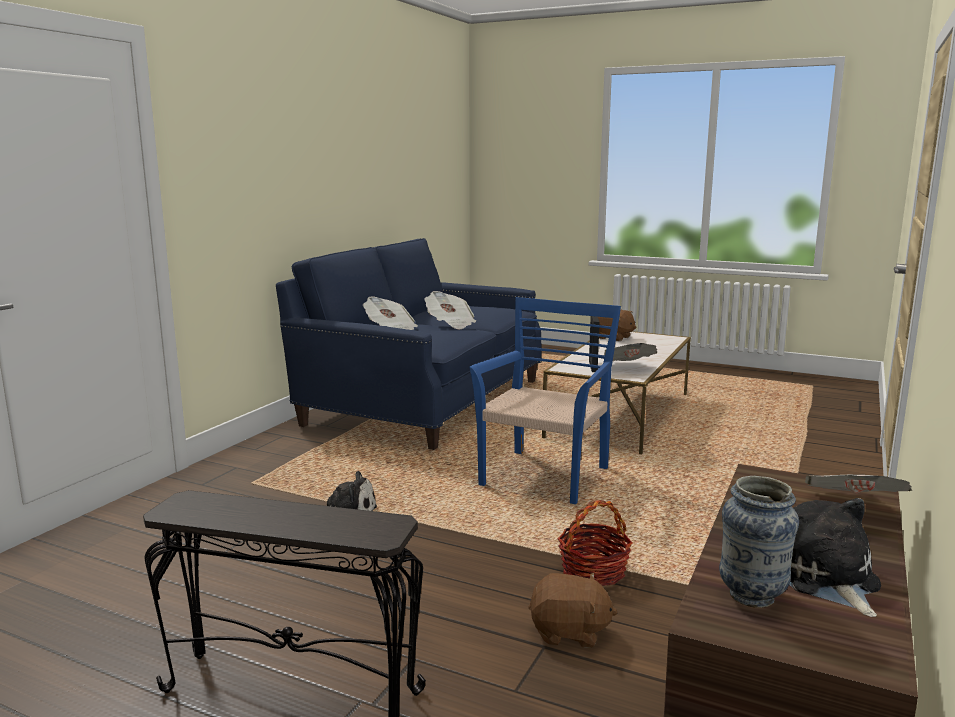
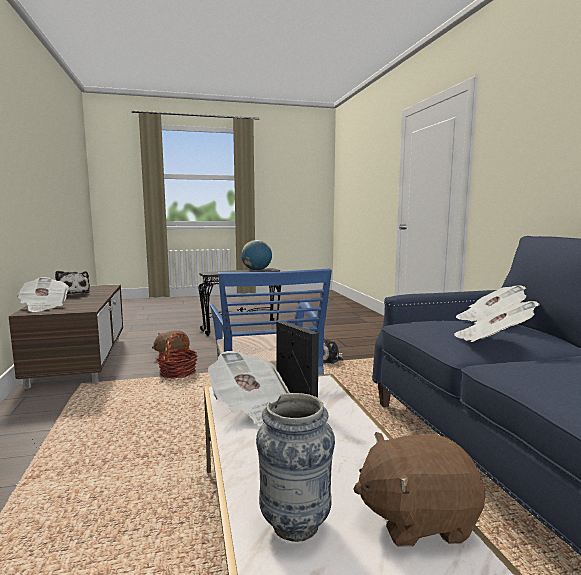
camera: 140 degrees right, 5 degrees down
(231, 508) = (256, 270): none -> globe
(752, 596) = (97, 289): vase -> vase (295, 524)

